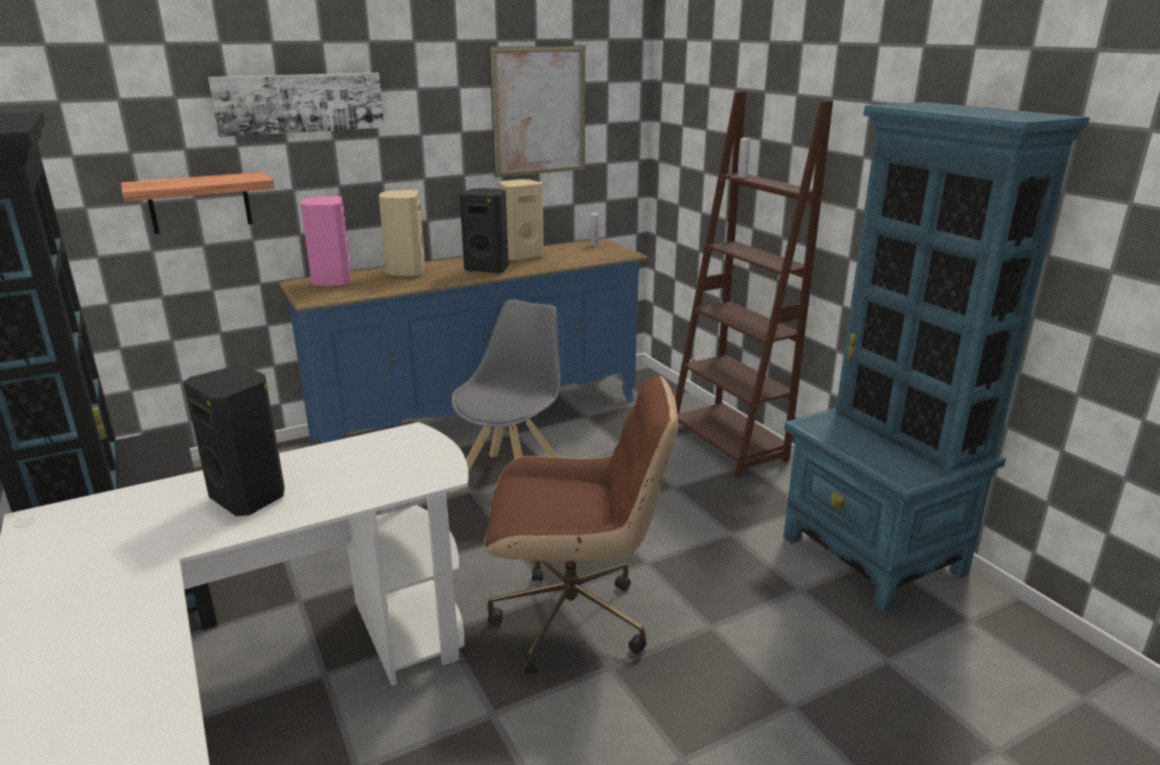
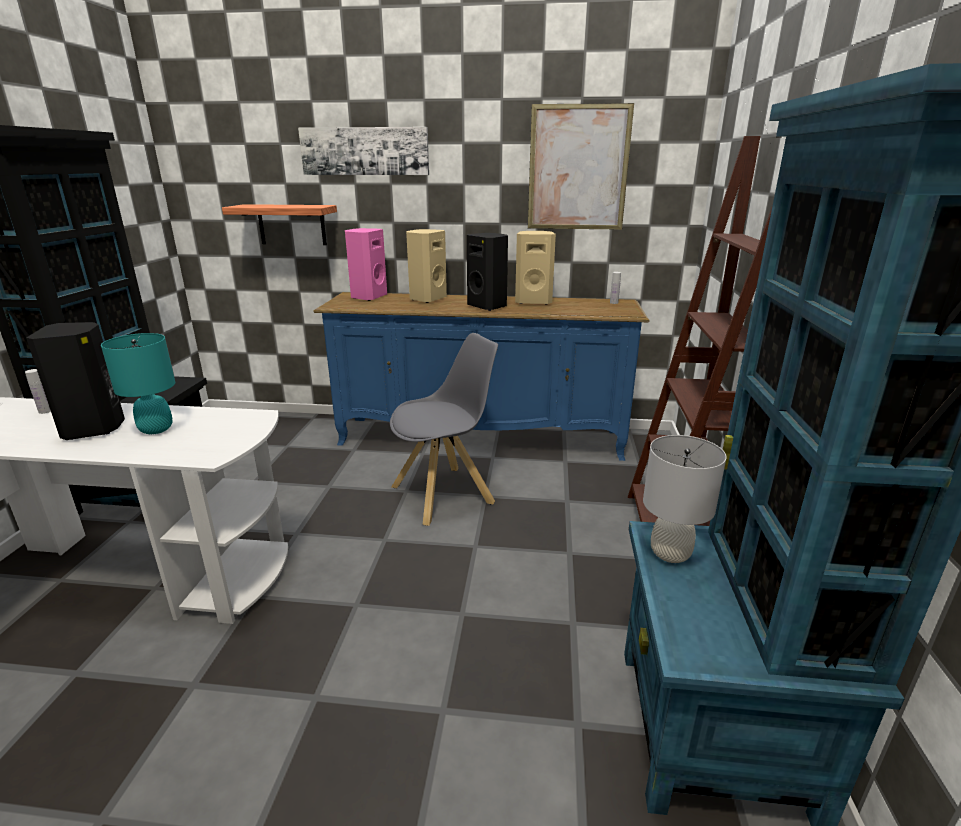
camera: 35 degrees right, 0 degrees up
(331, 476) = (157, 430): none -> turquoise table lamp
(576, 621) = (343, 638): brown office chair -> none
(742, 176) = (732, 236): white bottle -> white bottle (45, 411)
(832, 432) = (668, 554): none -> grey table lamp

